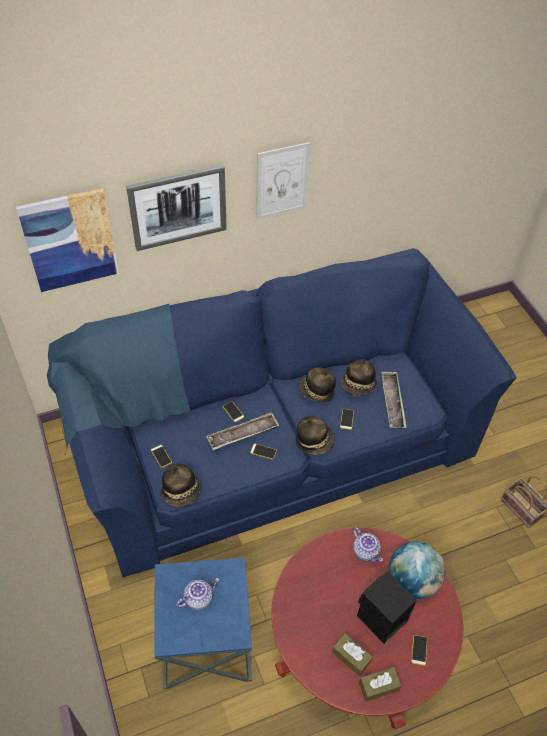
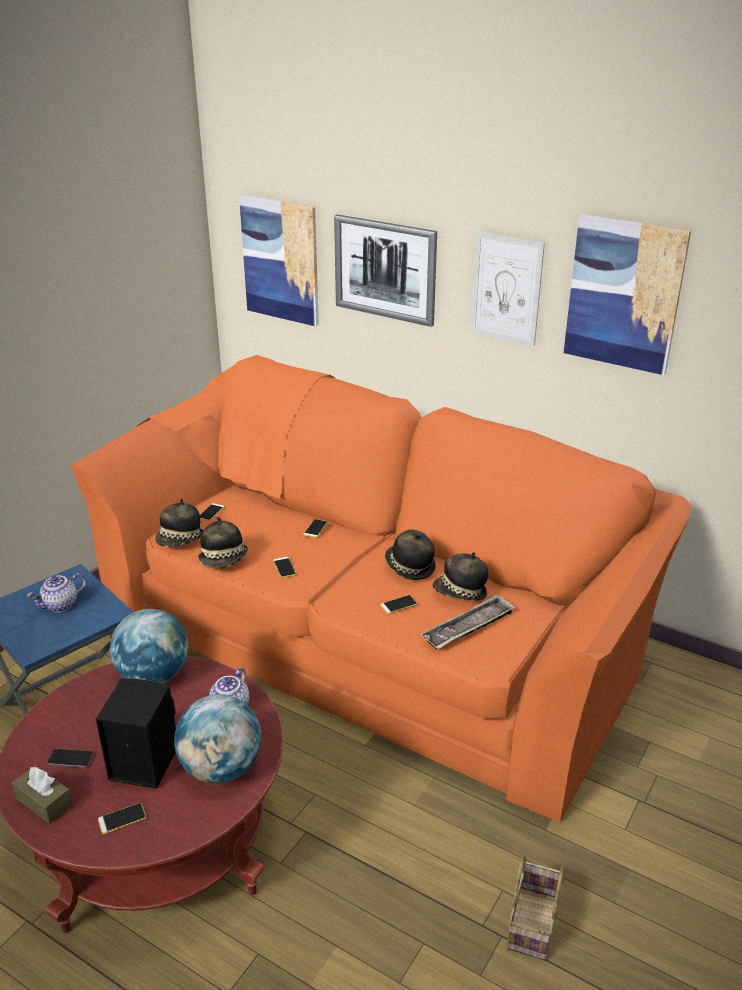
camera: 55 degrees right, 20 degrees down
(198, 598) = (60, 605): teapot -> teapot turned 120 degrees clockwise
(243, 434) = (292, 545): tray -> none
(273, 440) = (371, 632): blue sofa -> orange sofa
(305, 577) = (154, 675): none -> globe
(314, 441) = (338, 594): hat -> hat (224, 560)
(351, 657) = (71, 759): brown tissue box -> phone
(366, 152) = (624, 294): none -> picture

